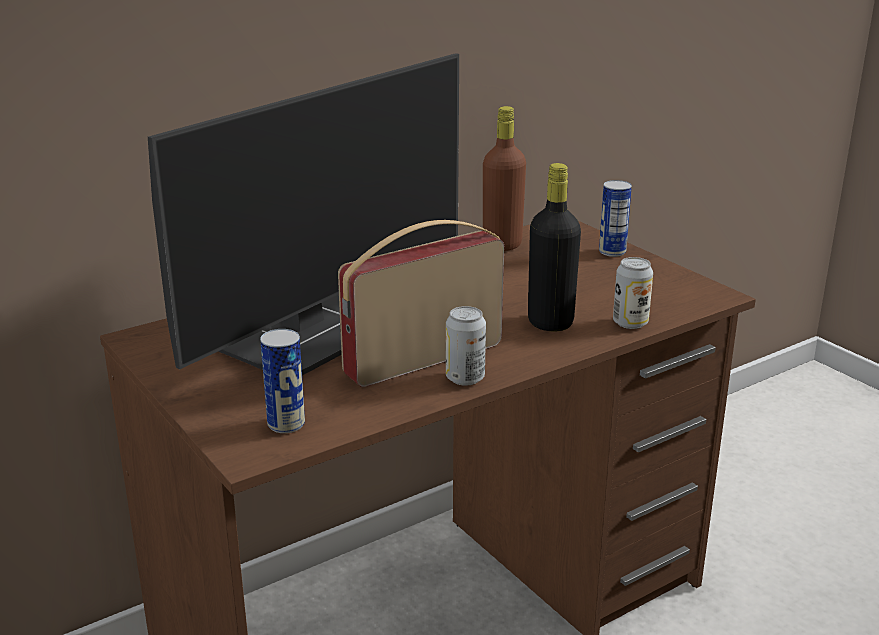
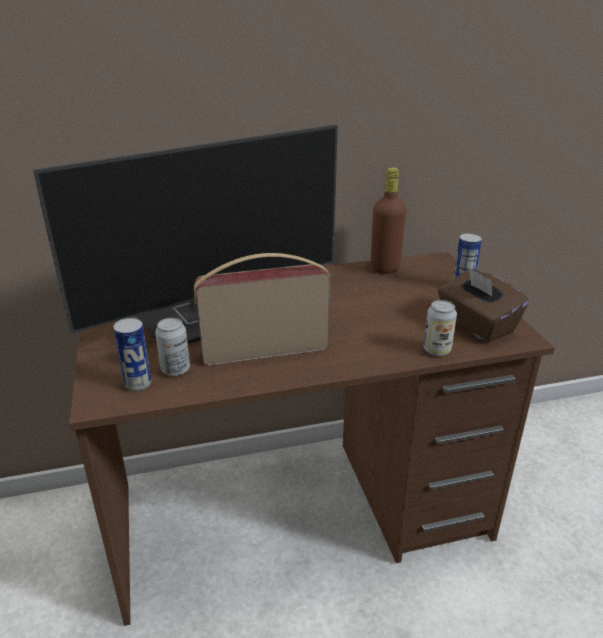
camera: 20 degrees right, 5 degrees up
(465, 378) = (282, 373): can -> can (175, 369)
(550, 322) = (376, 338): black bottle -> none
(656, 290) = (476, 325): none -> brown tissue box

